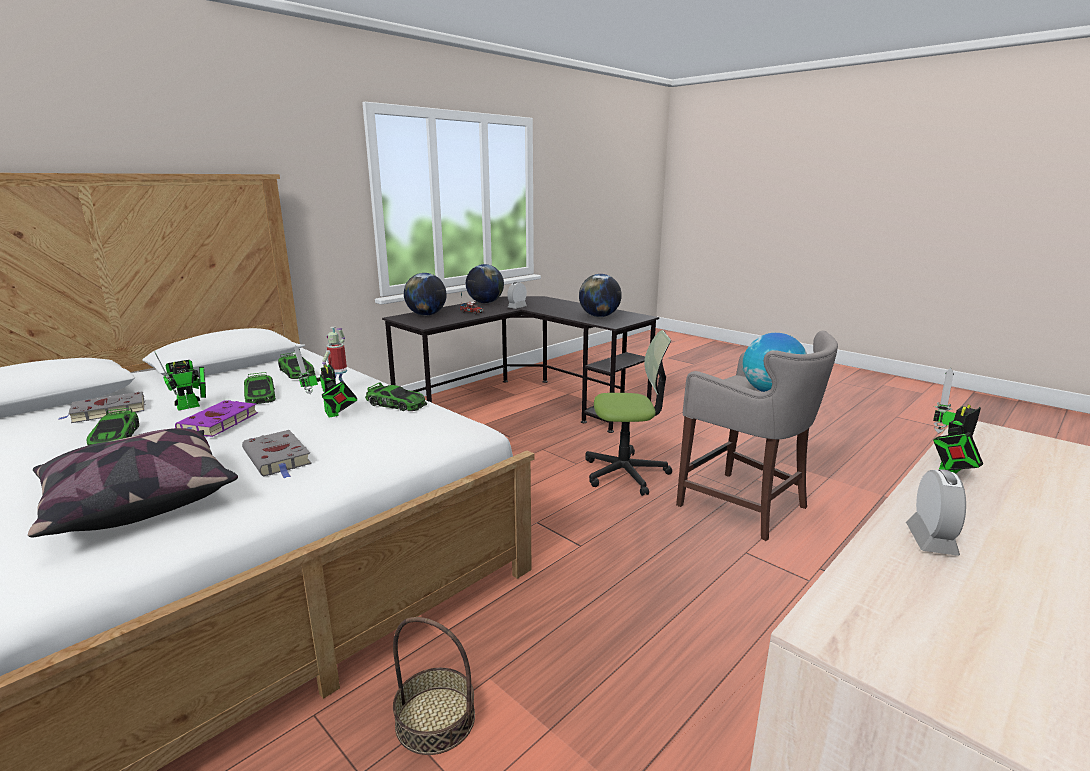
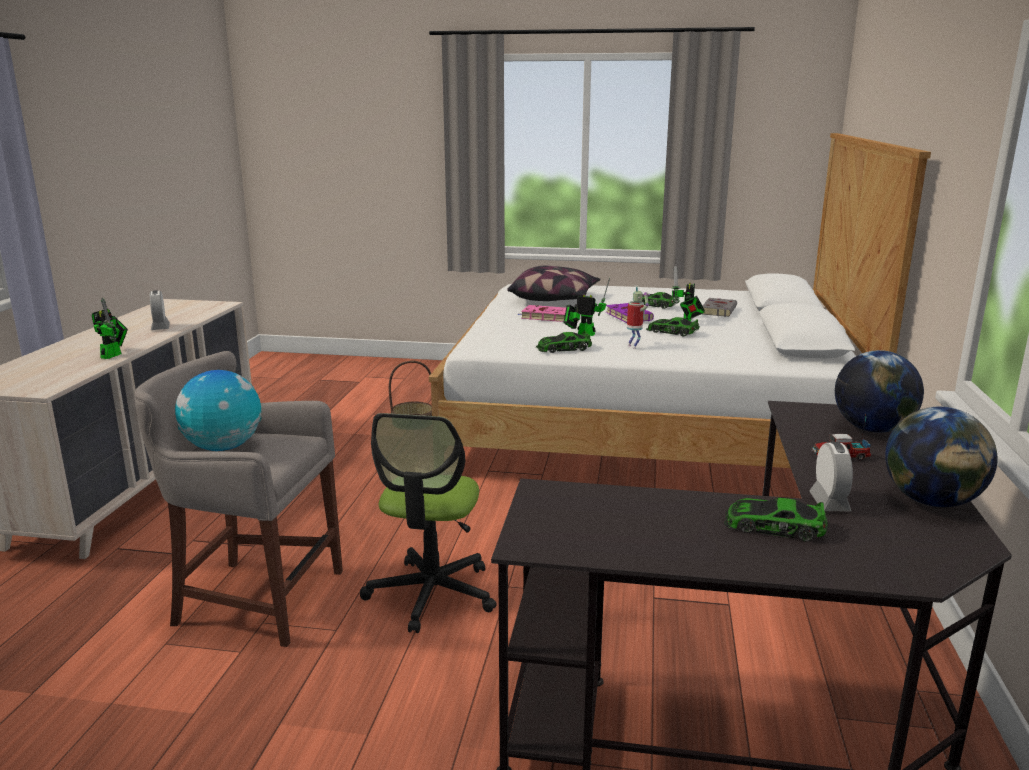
camera: 145 degrees right, 0 degrees up
(278, 458) = (544, 317): grey book -> pink book
(297, 372) = (718, 348): toy car -> toy car (774, 526)
(599, 316) = (612, 515): globe -> none
(625, 473) = (431, 594): office chair -> office chair turned 45 degrees counterclockwise

